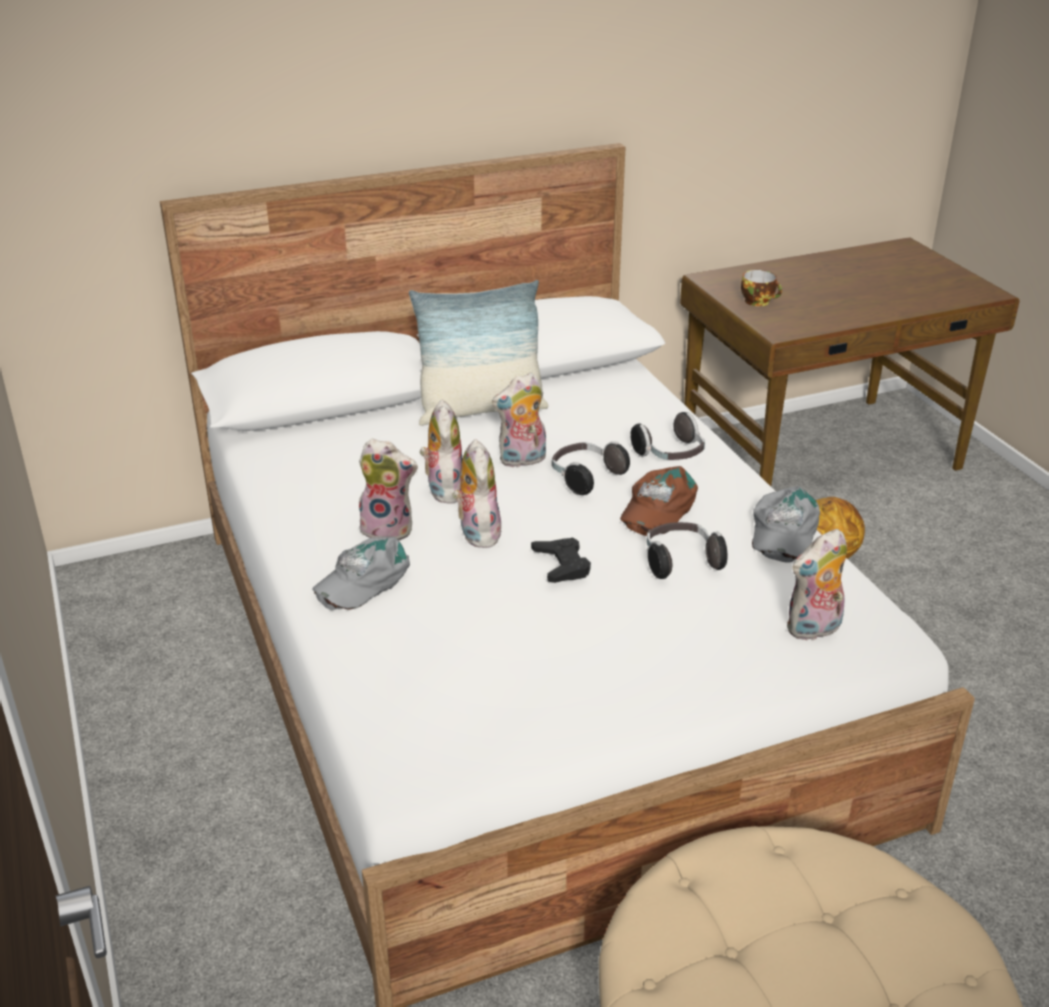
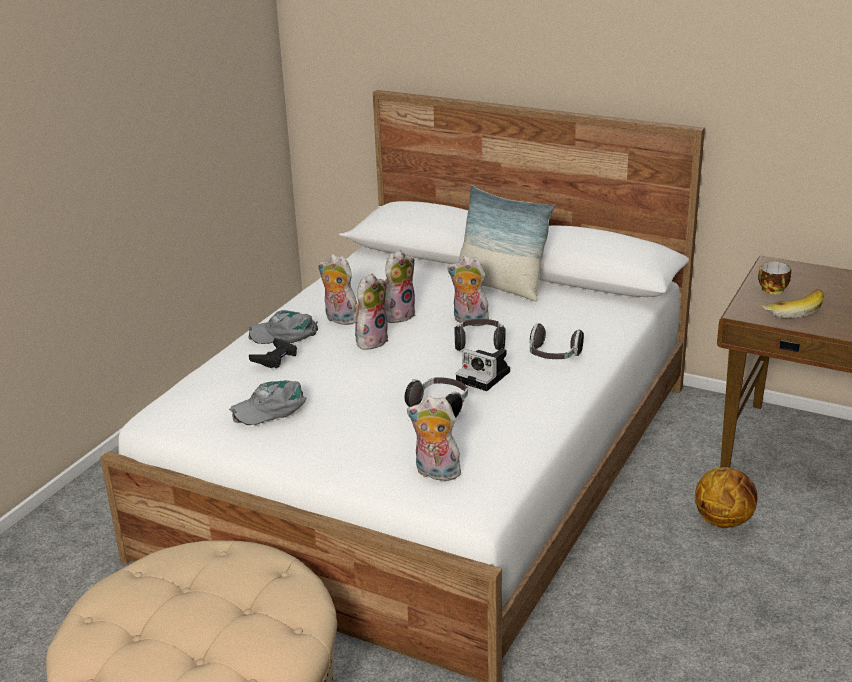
camera: 50 degrees right, 5 degrees down
(389, 529) = (339, 319): plush toy -> plush toy turned 150 degrees clockwise
(562, 565) = (377, 374): black game controller -> black game controller (275, 358)
(657, 508) = (485, 377): brown cap -> camera
(782, 532) = (528, 424): grey cap -> grey cap (270, 408)
(807, 314) = (792, 311): none -> banana

